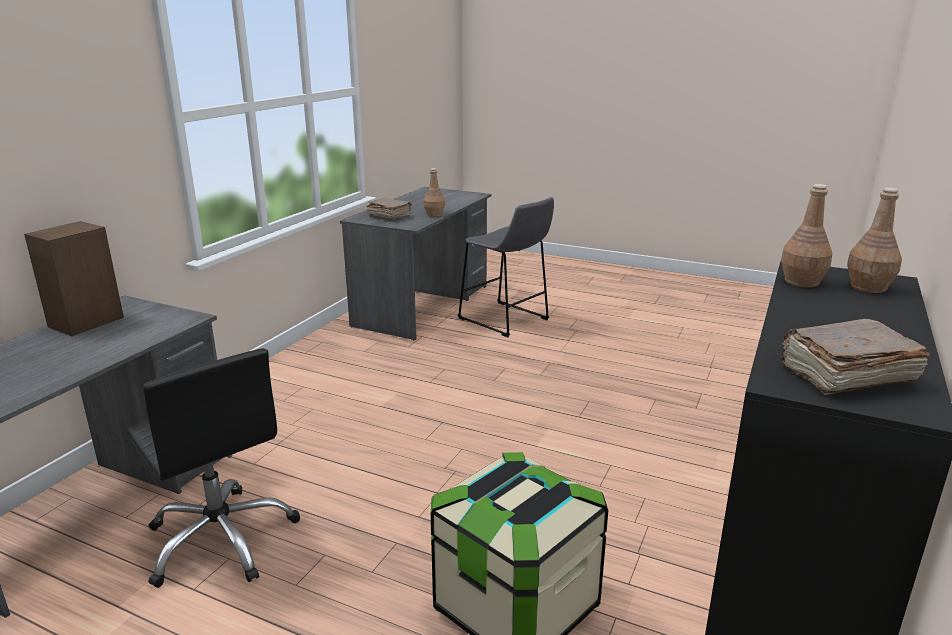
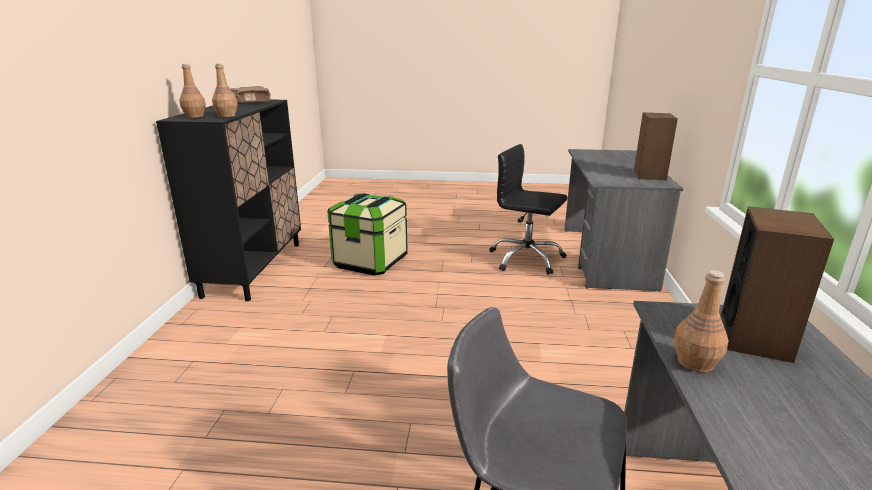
camera: 160 degrees right, 0 degrees up
(389, 216) = (755, 337): brown book -> speaker

